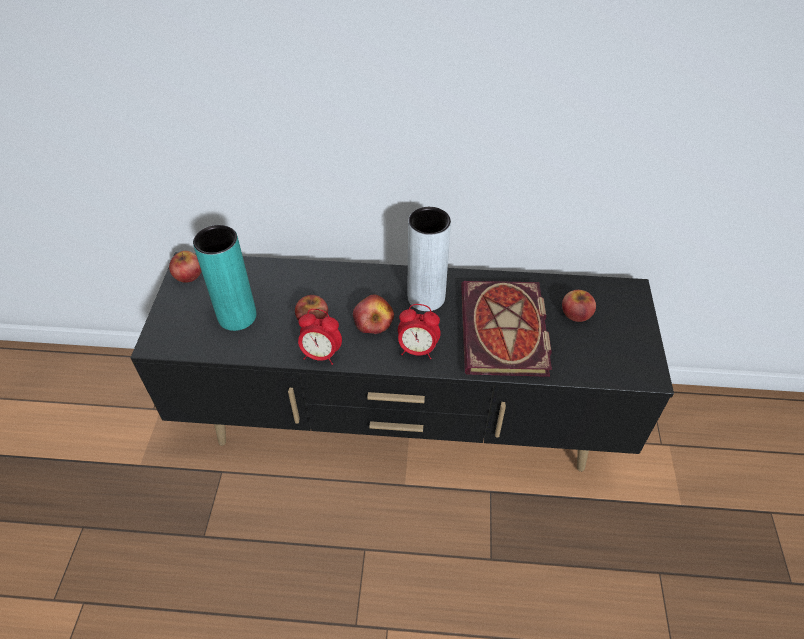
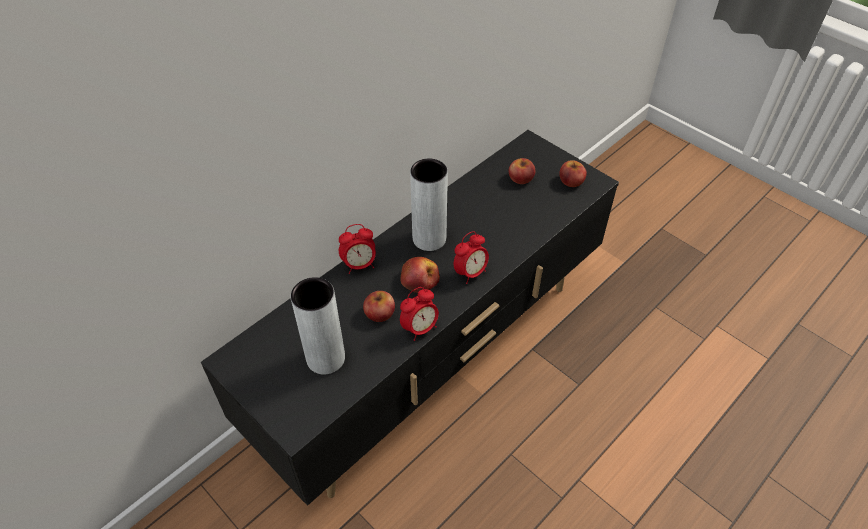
camera: 50 degrees left, 0 degrees up
(188, 274) = (240, 366): apple -> apple (571, 181)
(237, 316) = (325, 358): turquoise vase -> grey vase
(350, 274) = (359, 265): none -> alarm clock
(506, 333) = (502, 220): book -> none

